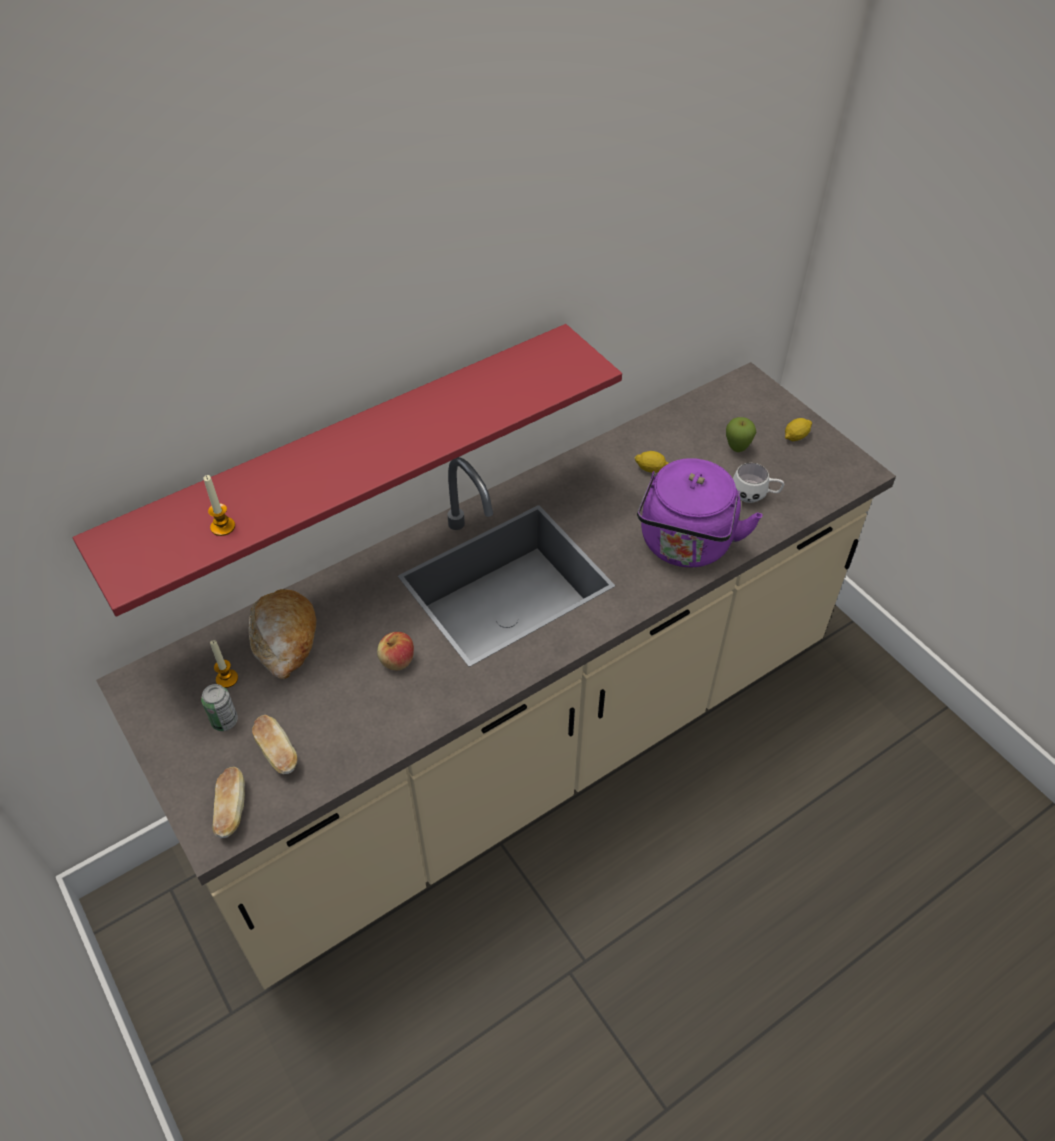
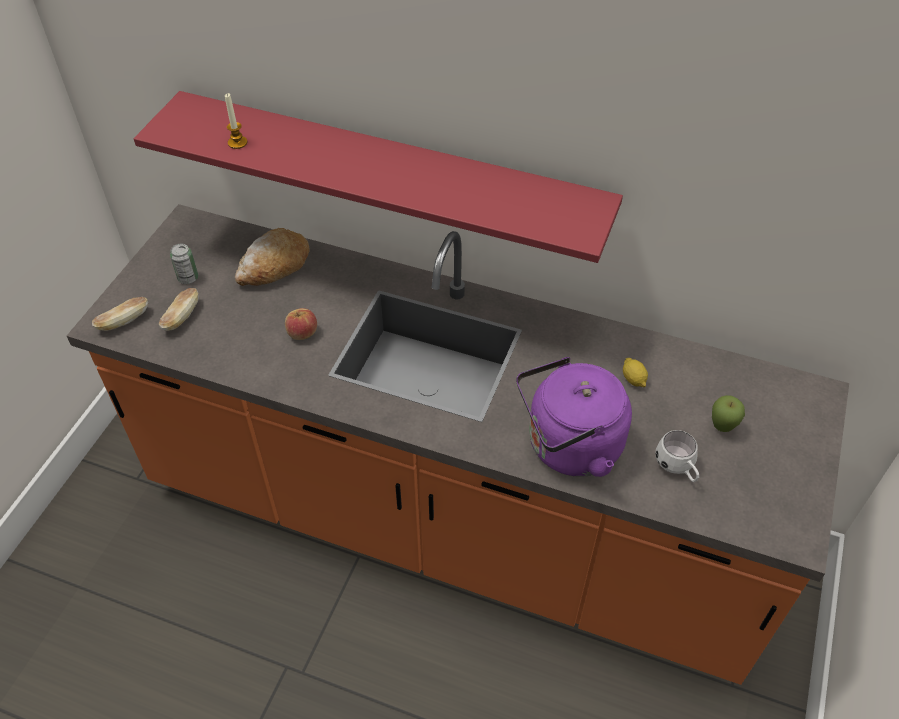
camera: 55 degrees right, 0 degrees up
(227, 679) = (221, 259): candle -> none
(527, 750) = (449, 525): beige counter -> orange counter
(796, 437) = (787, 464): lemon -> none

